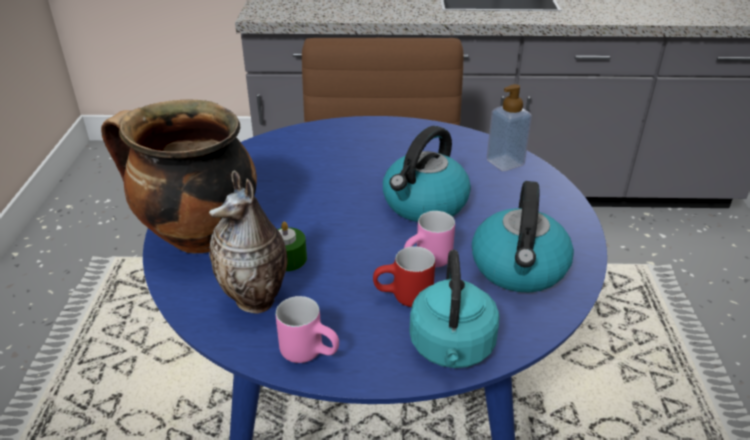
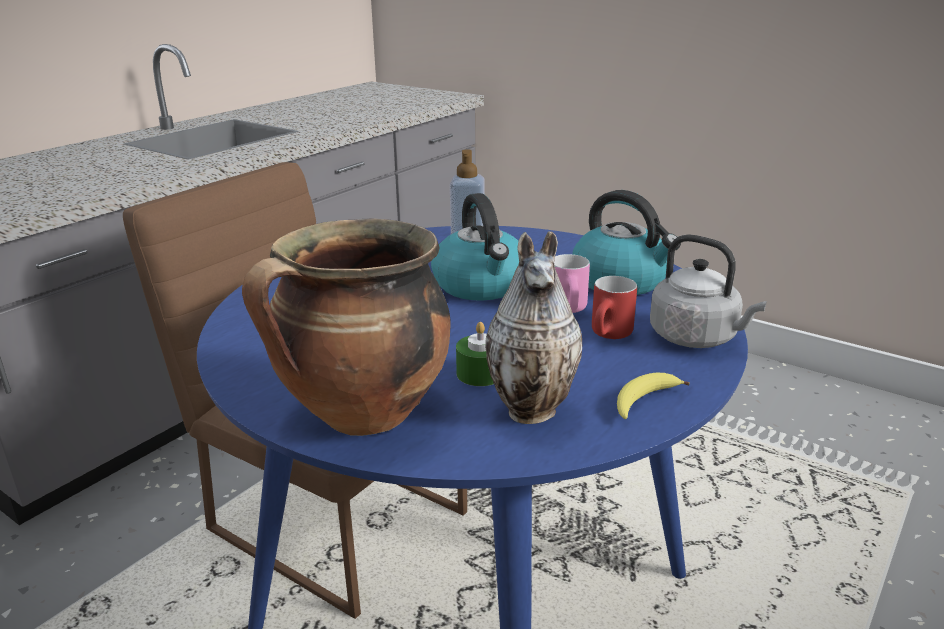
camera: 55 degrees left, 10 degrees down
(311, 351) = (644, 402): pink mug -> banana
(451, 349) = (697, 338): turquoise kettle -> grey kettle

